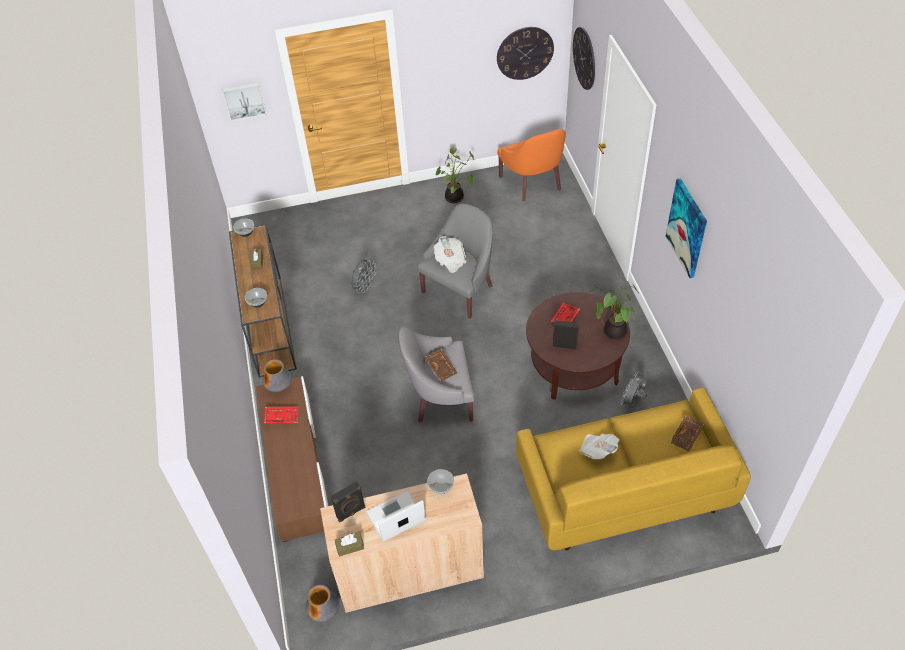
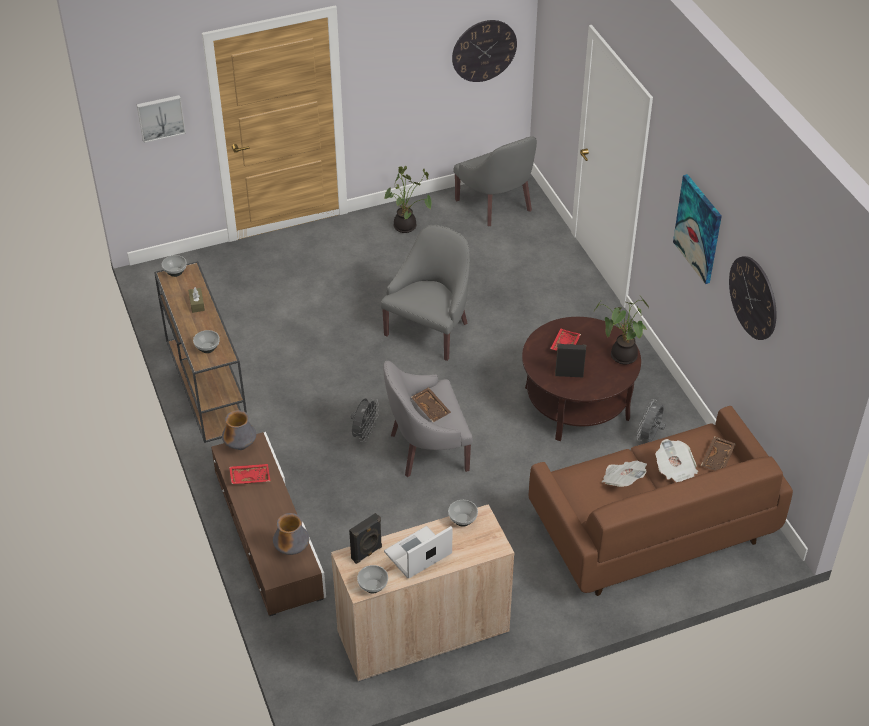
camera: 10 degrees left, 5 degrees down
(324, 611) = (333, 683): vase -> vase (292, 550)
(350, 546) = (372, 587): brown tissue box -> bowl
(364, 287) = (313, 333): grey fan -> grey fan (364, 434)
(450, 260) = (420, 292): newspaper -> newspaper (675, 471)
(533, 182) = (497, 204): orange armchair -> grey armchair
(584, 58) = (556, 53): wall clock -> wall clock (753, 297)
(623, 489) = (651, 528): yellow sofa -> brown sofa

